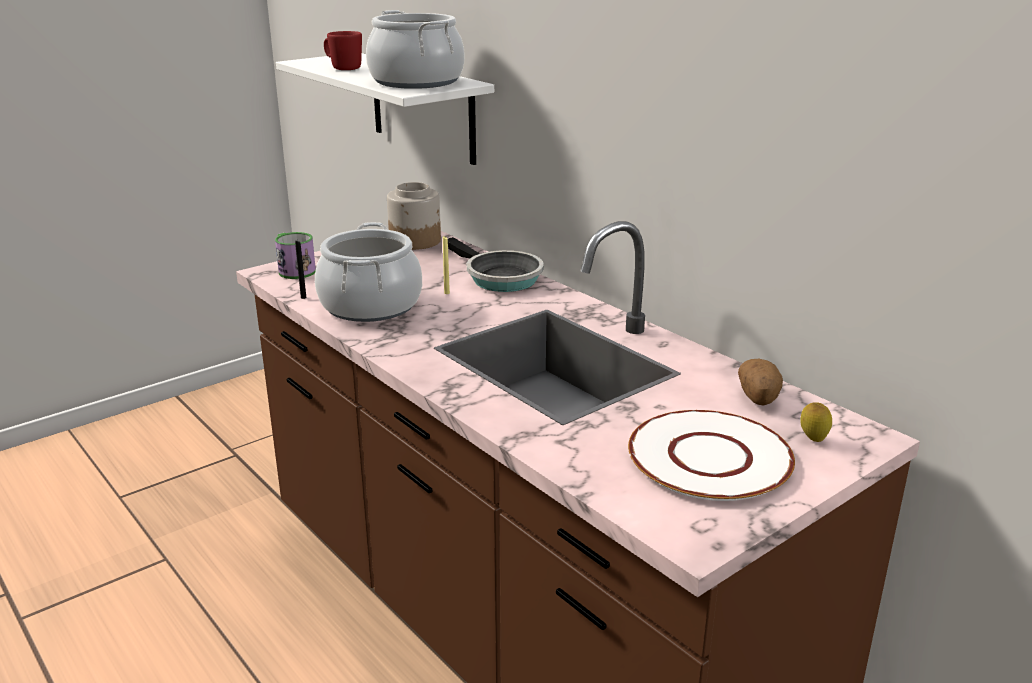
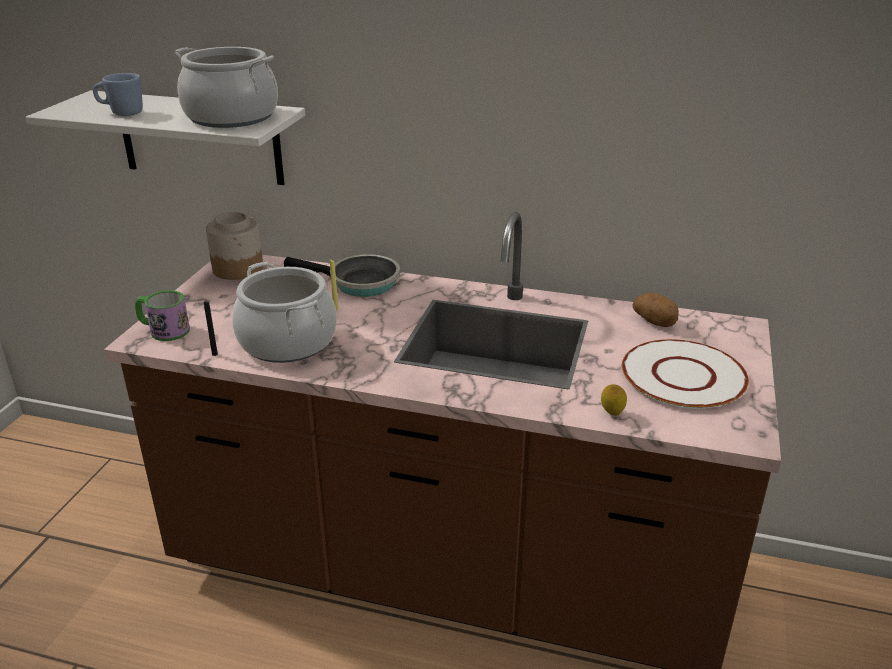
camera: 35 degrees left, 5 degrees up
(342, 68) = (121, 113): red mug -> blue mug
(813, 439) = (718, 340): lemon -> lemon (612, 414)

